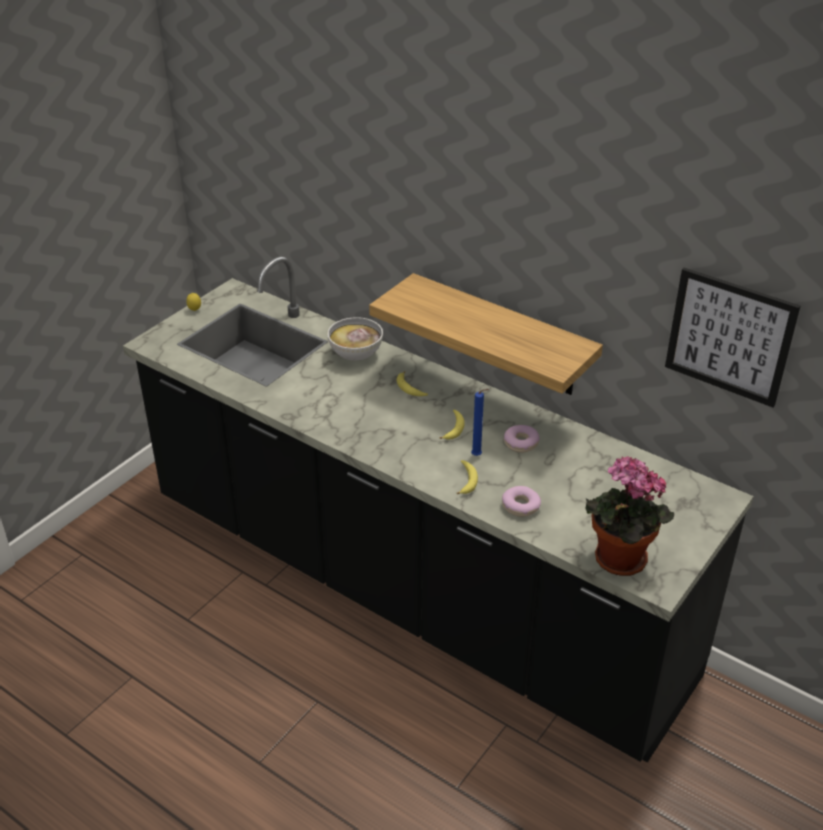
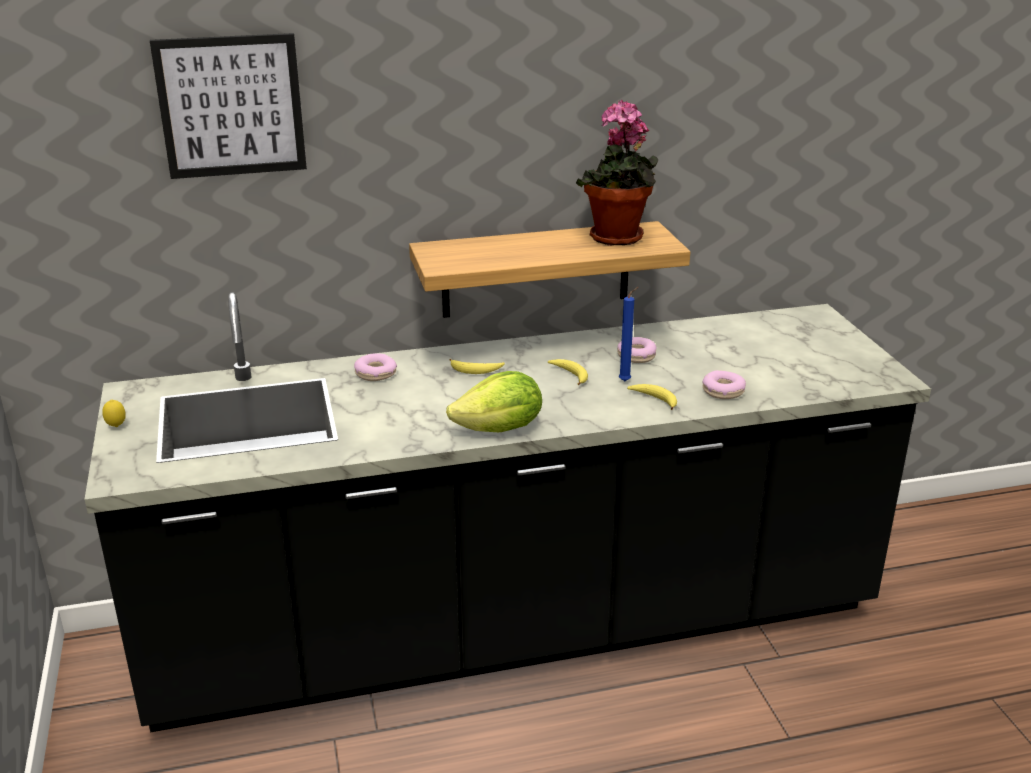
camera: 50 degrees left, 10 degrees down
(348, 437) = (500, 430): none -> lettuce
(356, 355) = (375, 374): bowl -> donut
(617, 561) = (846, 382): potted plant -> potted plant (617, 239)
(729, 336) = (787, 149): picture -> picture (231, 106)

